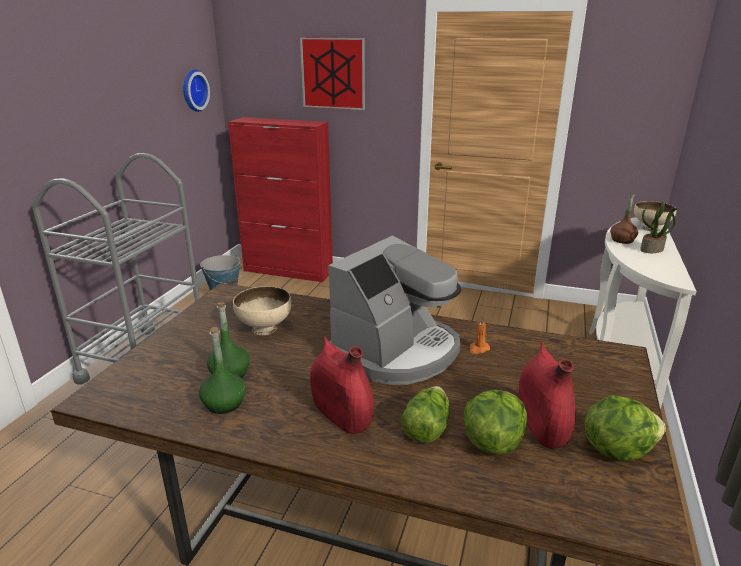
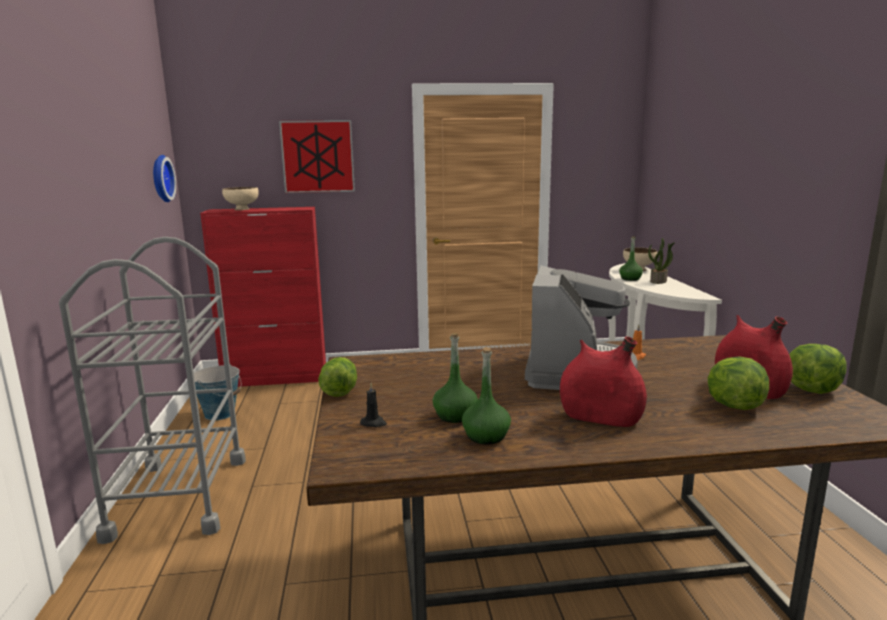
camera: 25 degrees left, 10 degrees down
(164, 362) = (374, 423): none -> black candle
(265, 329) = (435, 379): beige bowl -> beige bowl (242, 209)
(426, 427) = (675, 409): lettuce -> lettuce (339, 389)
(622, 240) = (630, 279): brown bottle -> green bottle

